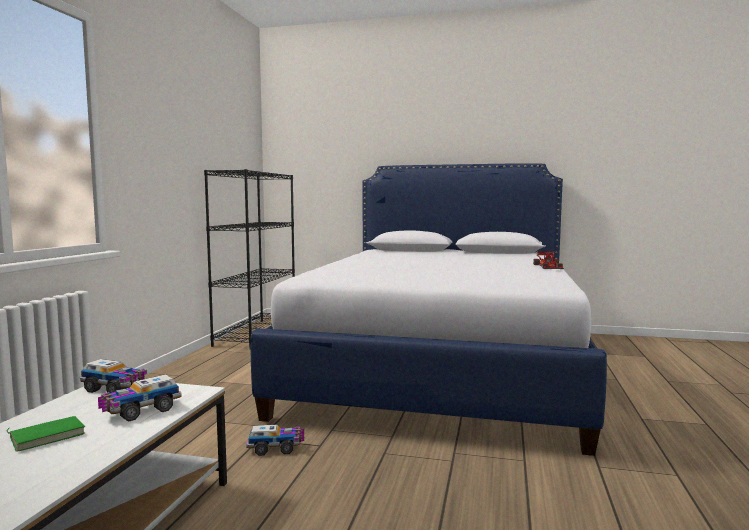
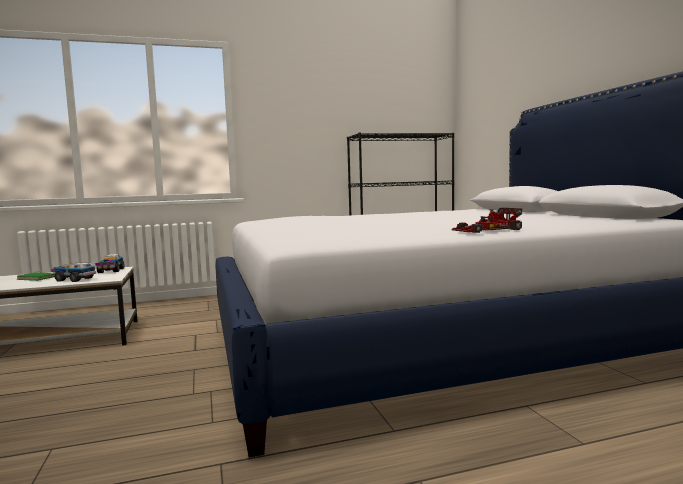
camera: 60 degrees right, 0 degrees up
(276, 448) = (182, 341): toy truck -> none

